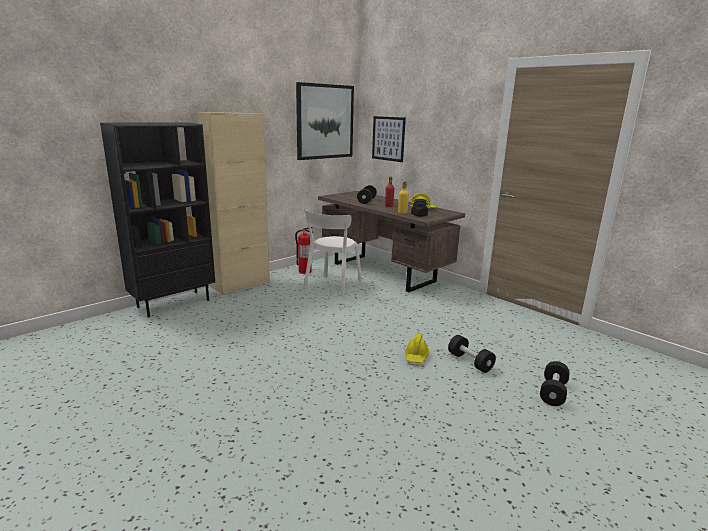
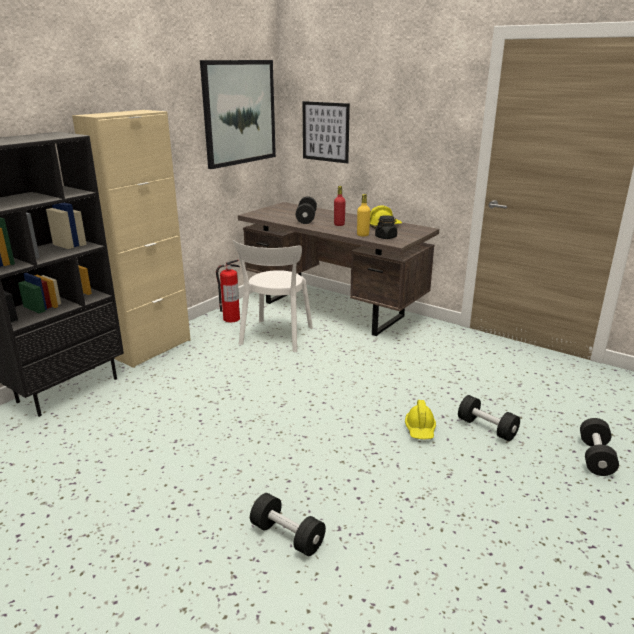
camera: 10 degrees left, 5 degrees up
(285, 411) = (287, 536): none -> black dumbbell

